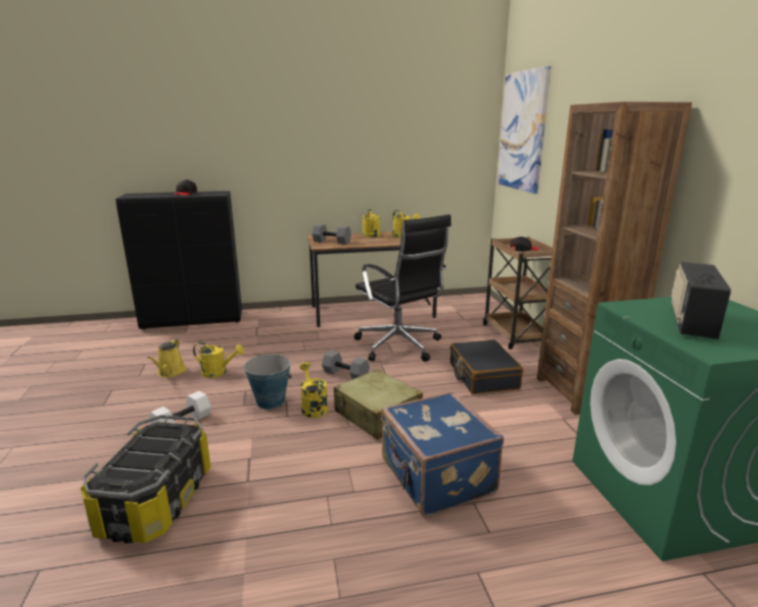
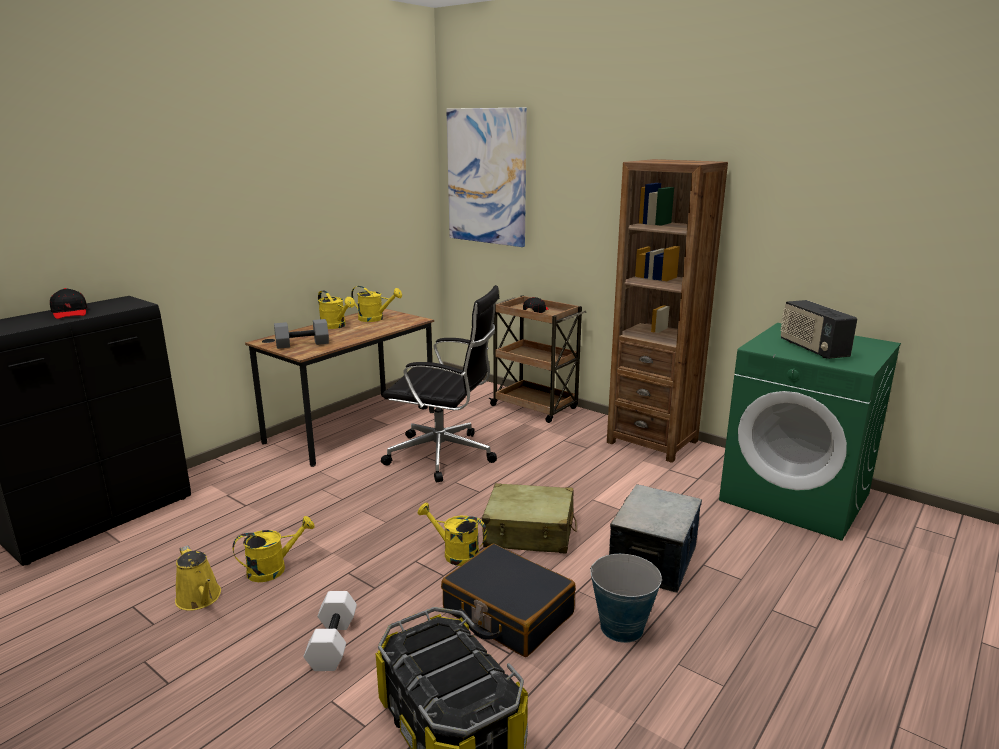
camera: 40 degrees left, 0 degrees up
(270, 401) = (399, 570): bucket -> bucket (621, 627)
(346, 374) = (435, 506): grey dumbbell -> none
(435, 478) = (654, 561): blue suitcase -> storage box
(482, 376) = (563, 457): black suitcase -> black suitcase (507, 613)

